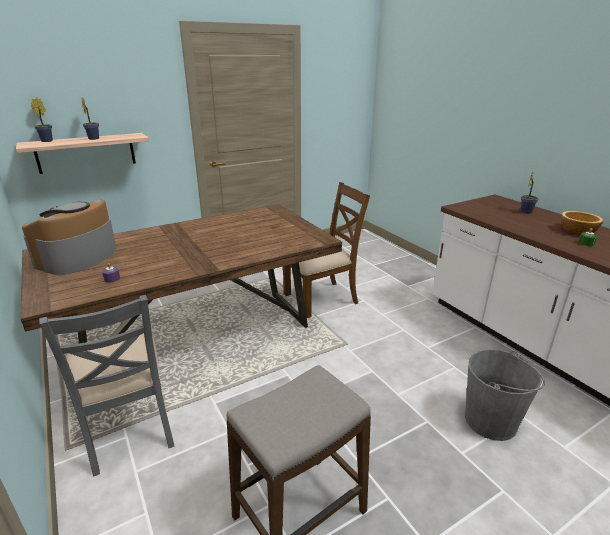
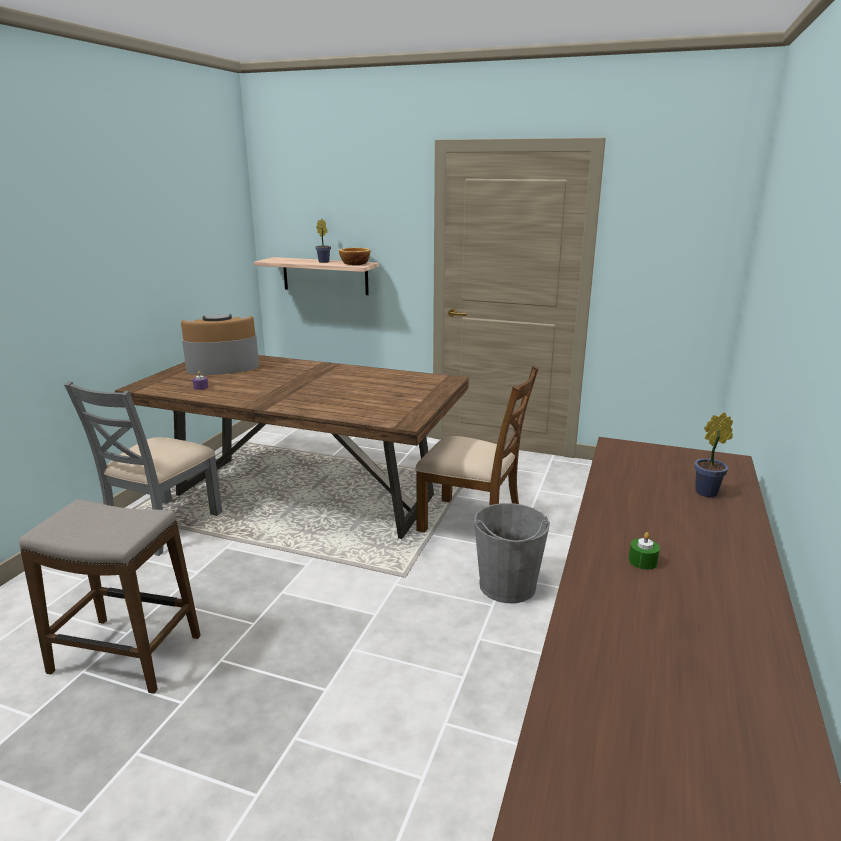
camera: 50 degrees right, 5 degrees down
(48, 141) = (292, 258): potted plant -> none
(491, 421) = (380, 747): grey bucket -> grey bucket (507, 586)
(577, 231) = (694, 546): bowl -> bowl (354, 263)

